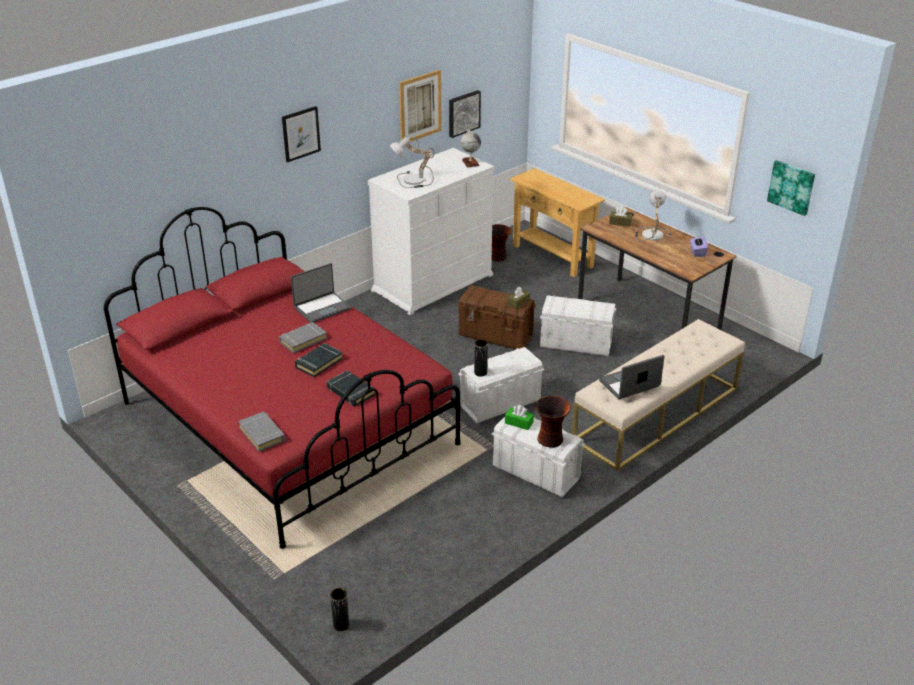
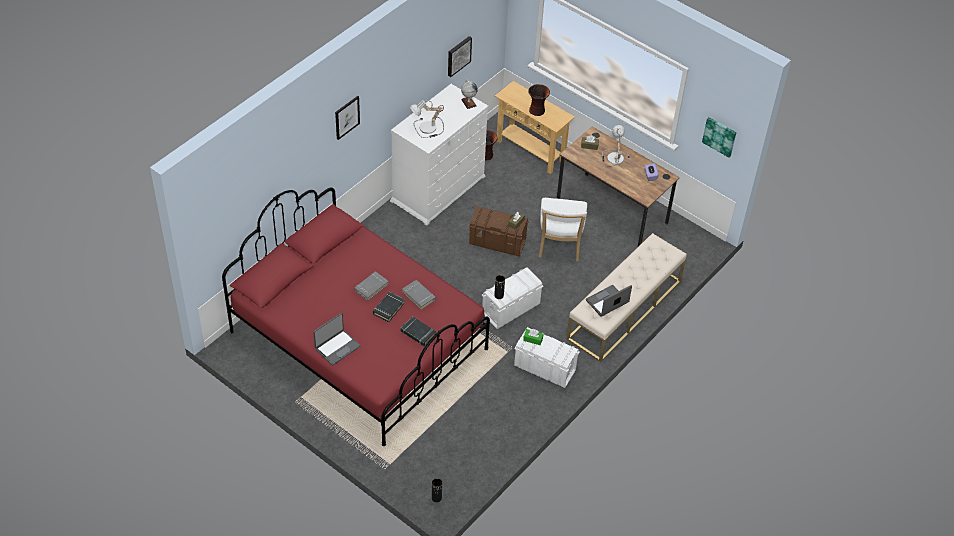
camera: 10 degrees left, 15 degrees up
(262, 434) = (367, 376): grey book -> grey book (419, 296)
(322, 308) = (376, 254): laptop -> laptop (337, 347)
(420, 106) = (427, 65): picture -> none
(551, 439) = (557, 352): vase -> vase (537, 110)
(575, 344) = (559, 246): white storage box -> white chair

